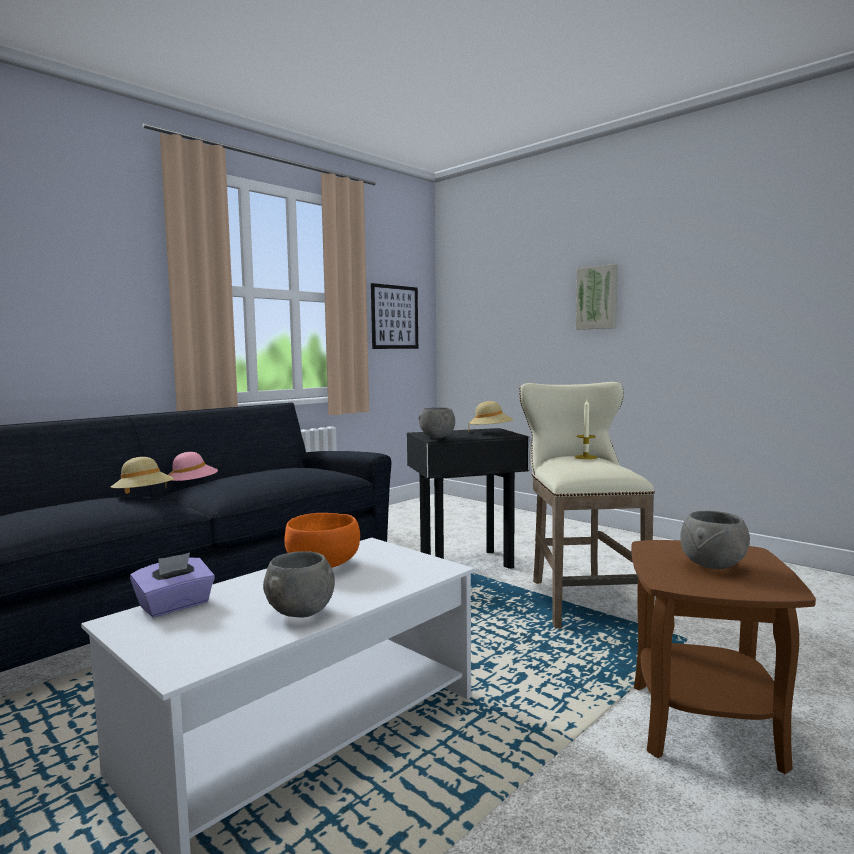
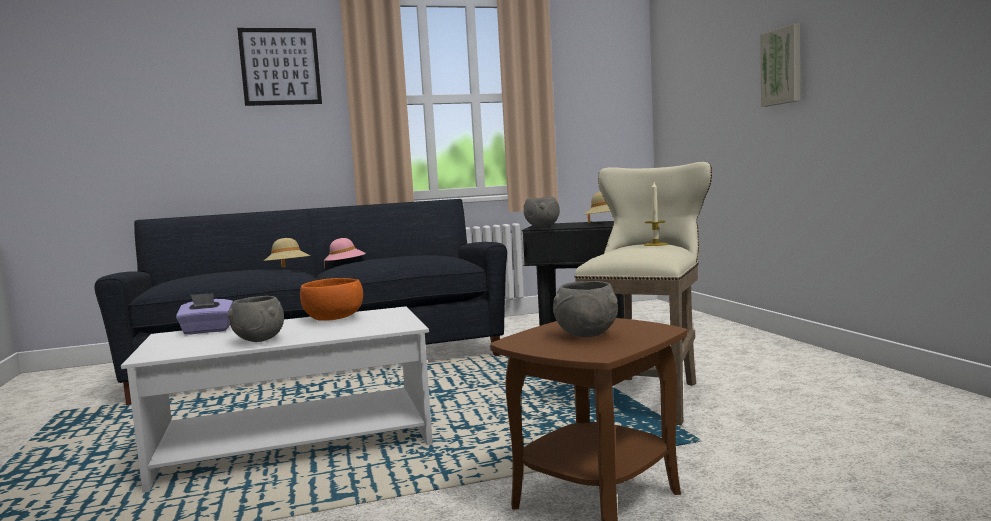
camera: 30 degrees right, 0 degrees up
(394, 317) = (595, 111): picture -> picture (280, 66)

